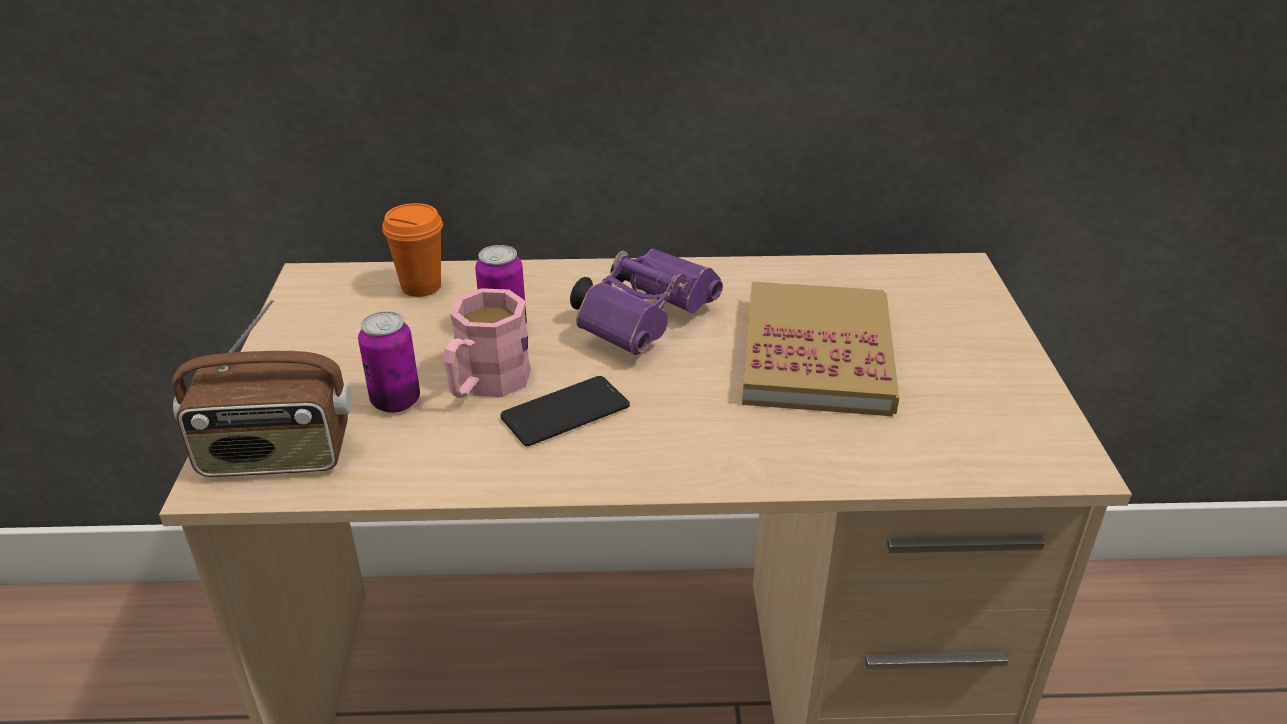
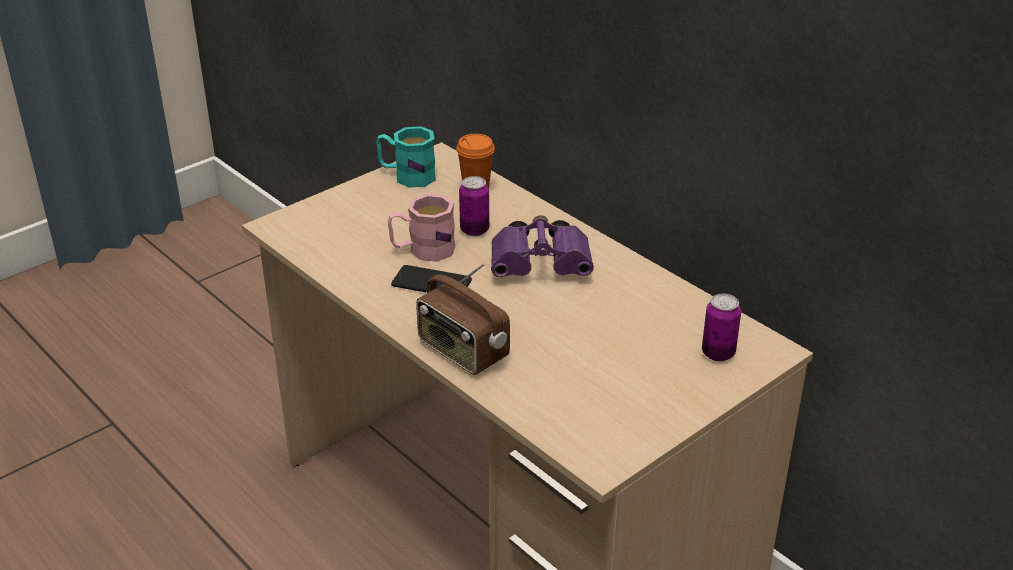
camera: 50 degrees right, 0 degrees up
(275, 457) = (304, 228): radio -> radio (462, 352)
(308, 318) = (407, 176): none -> turquoise mug
(396, 401) = (378, 234): can -> can (718, 353)
(817, 354) = (591, 335): book -> none

